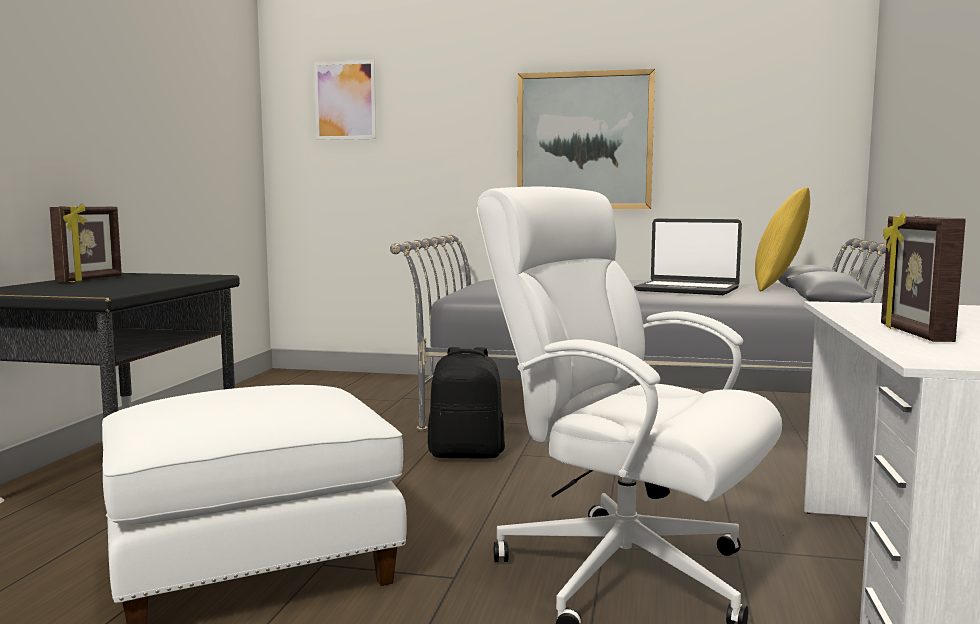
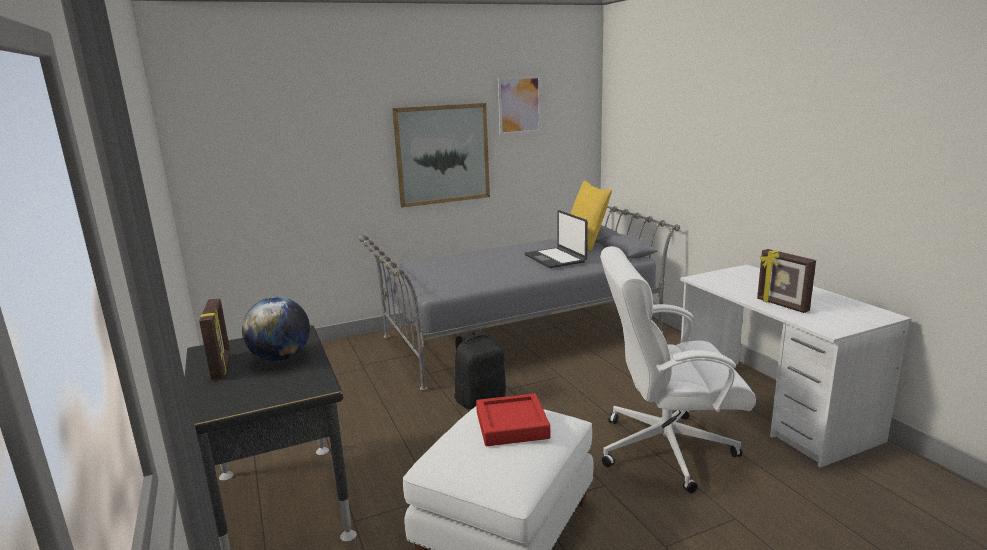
camera: 35 degrees left, 10 degrees up
(142, 282) = (281, 358): none -> globe
(270, 395) = (512, 425): none -> red tray
(345, 100) = (247, 133): picture -> picture (519, 105)
(687, 290) = (555, 258): laptop -> laptop turned 75 degrees clockwise

